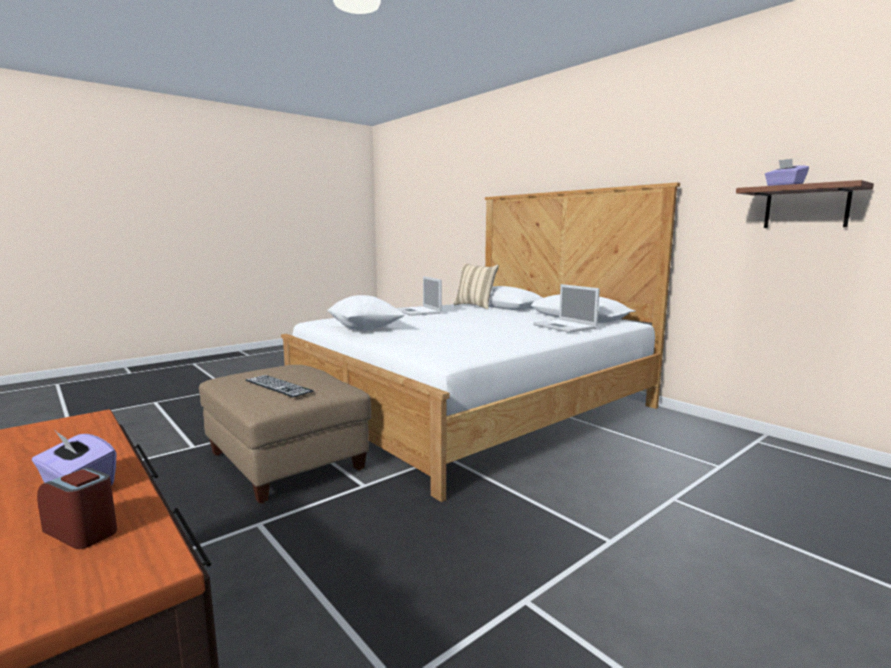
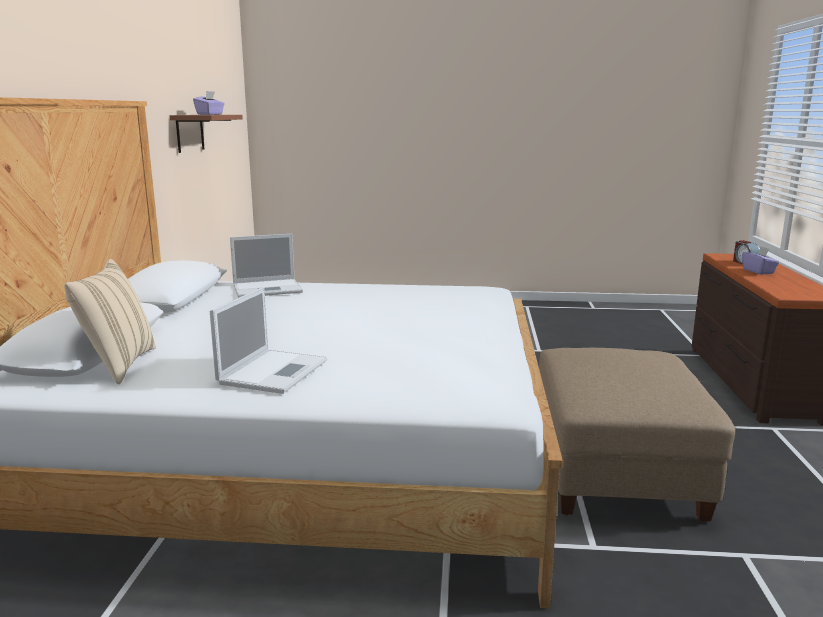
camera: 135 degrees left, 5 degrees up
(278, 386) = (634, 361): keyboard -> none
(365, 329) = (470, 346): white pillow -> none
(565, 326) = (269, 289): laptop -> laptop turned 60 degrees clockwise

